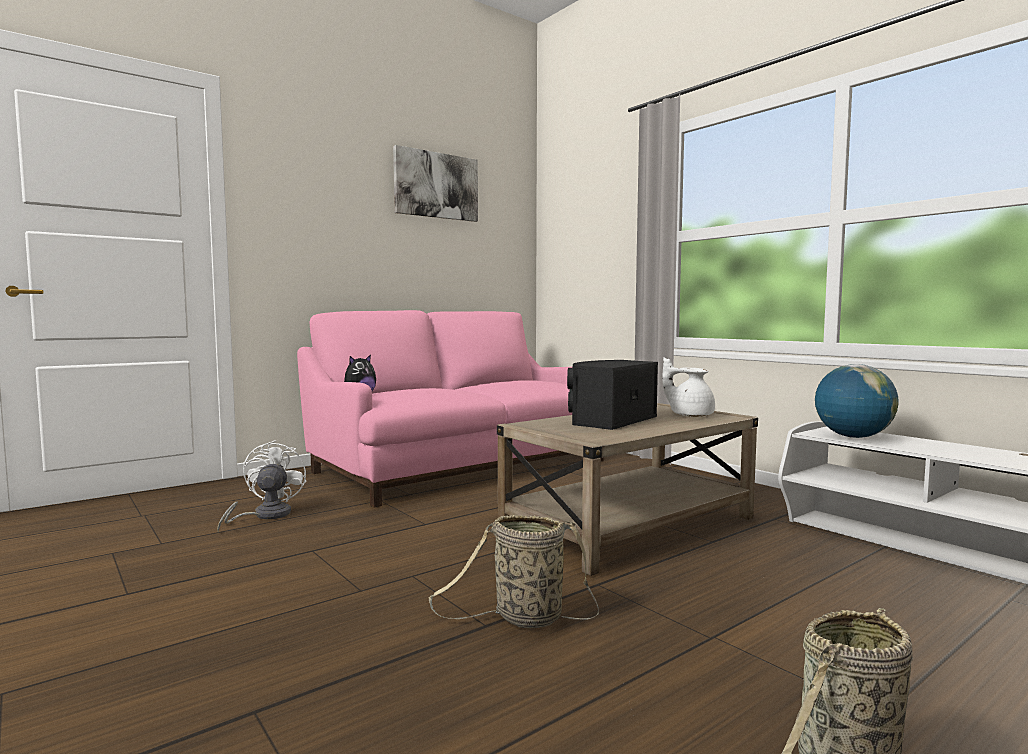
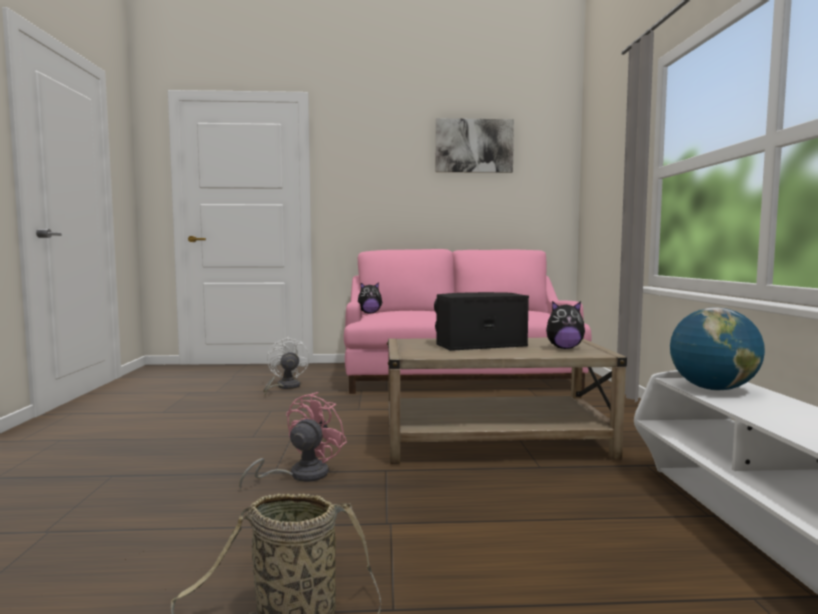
camera: 35 degrees right, 0 degrees up
(265, 516) = (284, 387): white fan -> white fan turned 45 degrees counterclockwise
(523, 619) = (300, 475): basket -> pink fan
(690, 415) = (564, 348): white teapot -> plush toy

